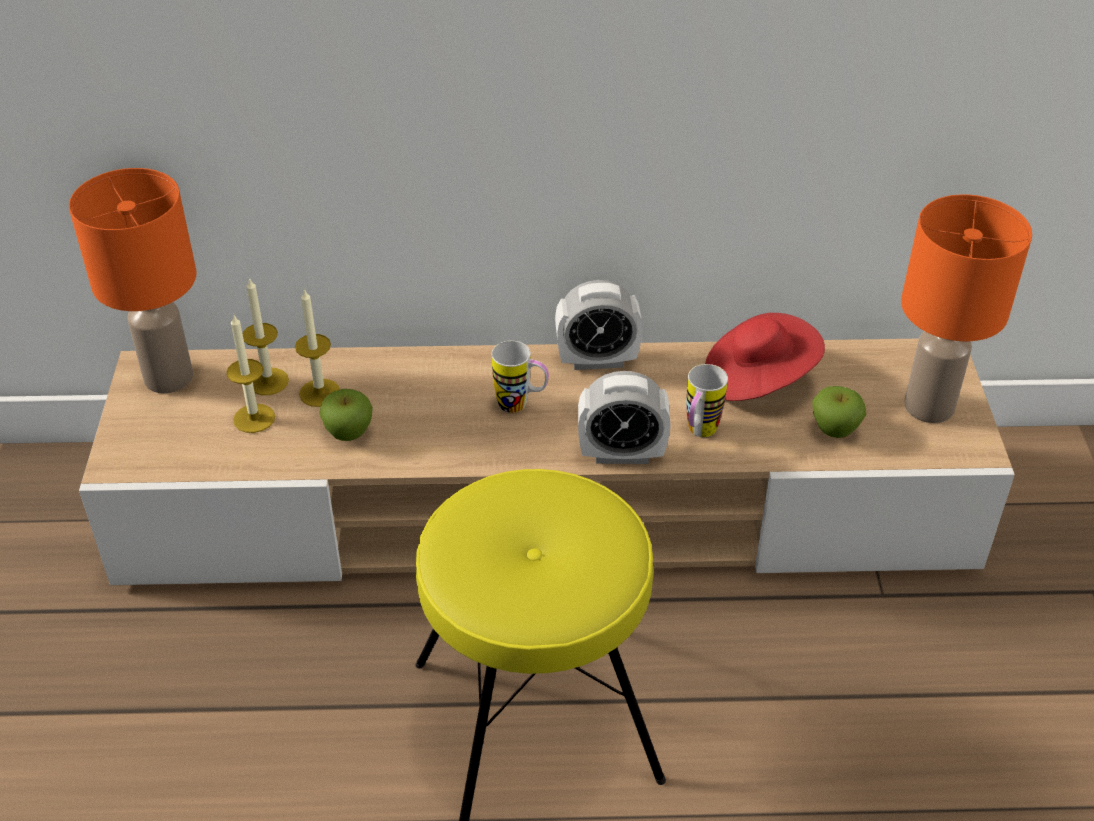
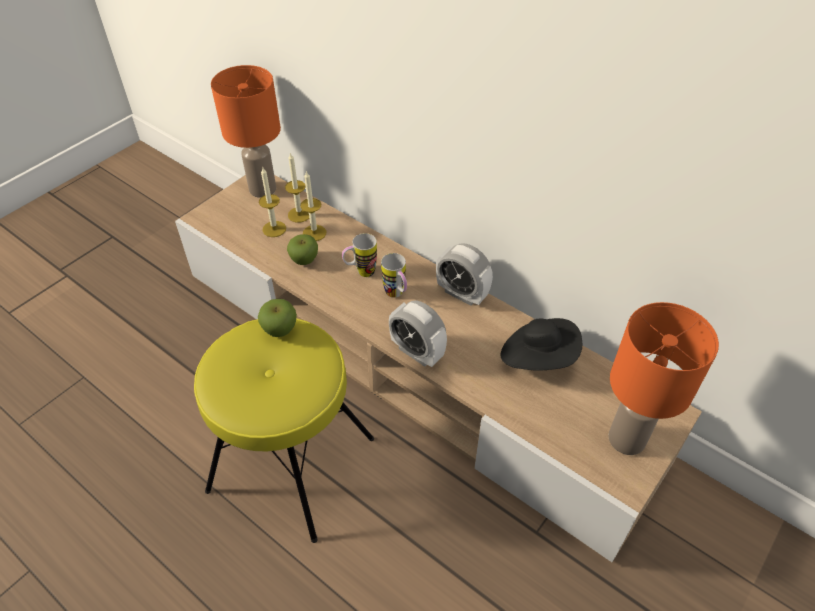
camera: 40 degrees right, 5 degrees up
(698, 434) = (470, 367): mug -> mug (360, 272)
(757, 379) = (538, 357): red hat -> black hat
(834, 430) = (550, 415): apple -> apple (280, 330)

